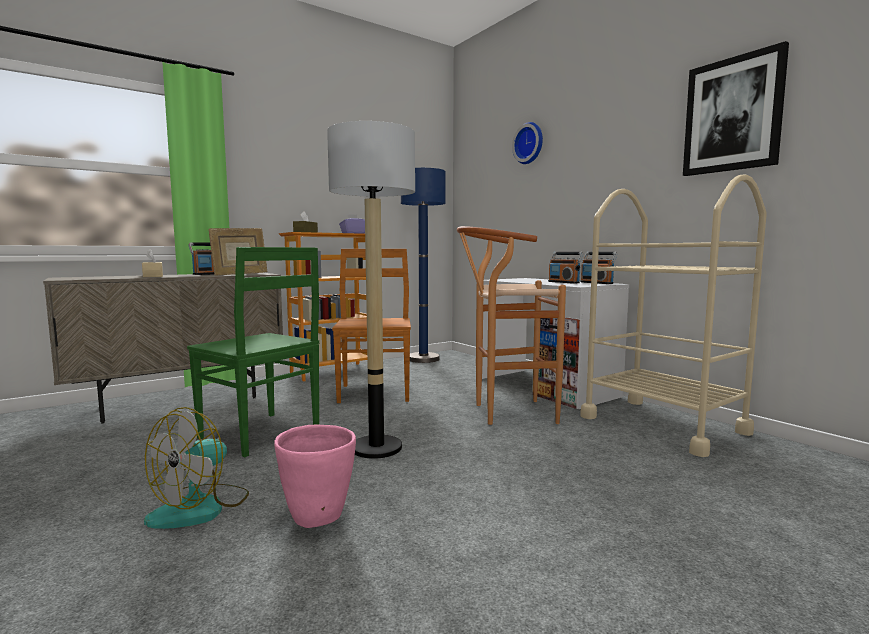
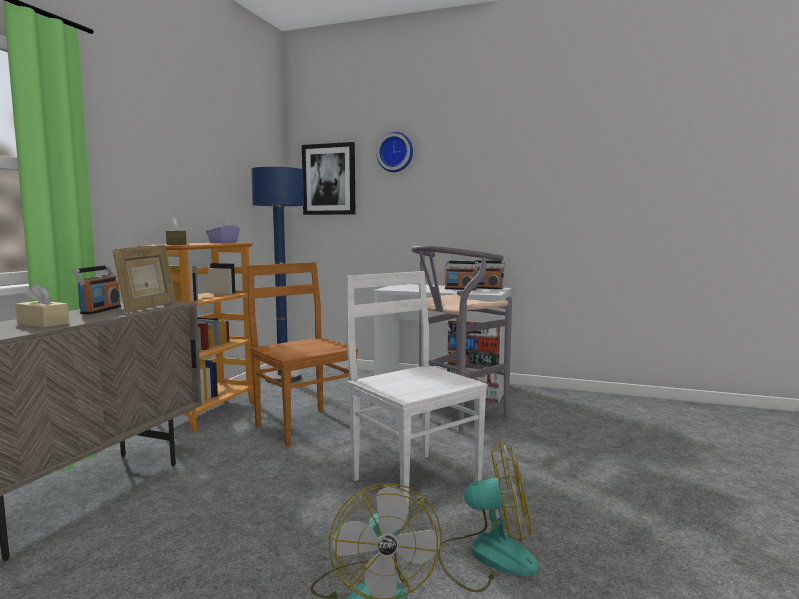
camera: 35 degrees left, 0 degrees up
(261, 434) = (274, 503): green chair -> none
(318, 517) = (487, 556): pink planter -> fan
(377, 447) = (414, 480): floor lamp -> white chair
(506, 413) = (455, 418): brown stool -> grey stool
(662, 425) = (567, 402): beige cart -> none
(732, 115) = (594, 158): picture -> picture (329, 179)

